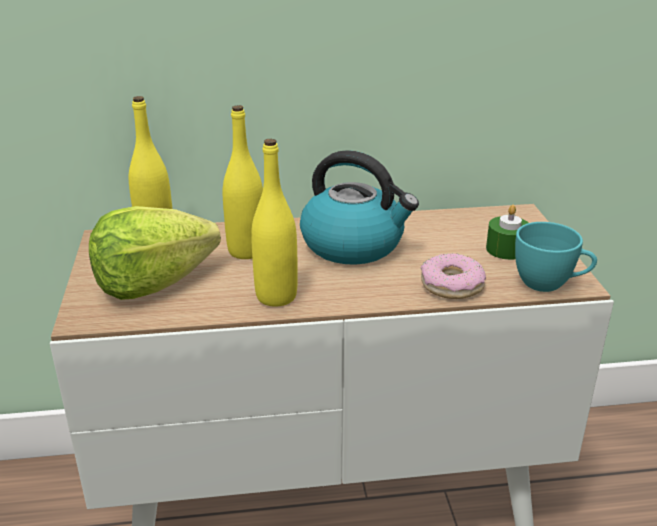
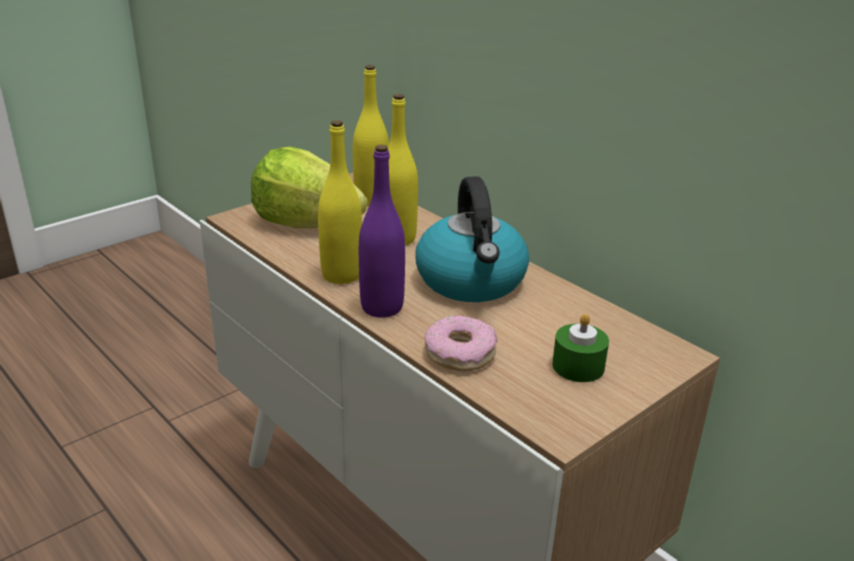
camera: 55 degrees right, 0 degrees up
(352, 295) = (382, 307): none -> purple bottle
(549, 284) = (535, 413): turquoise cup -> none

